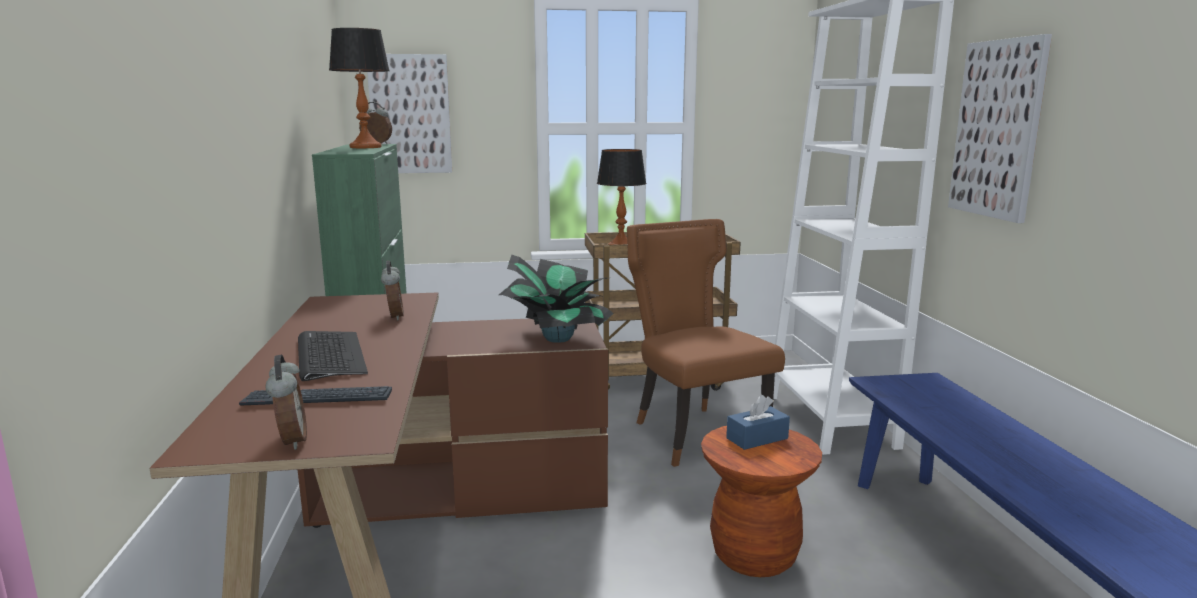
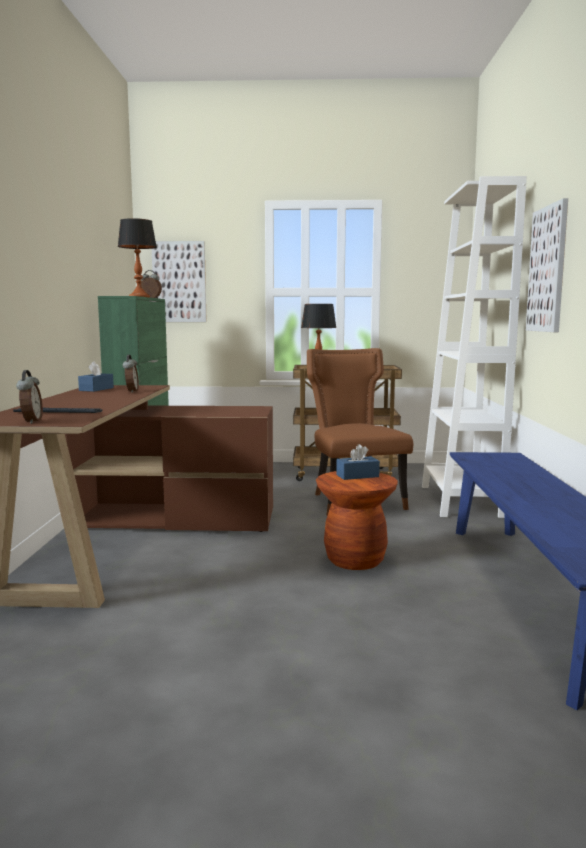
camera: 10 degrees right, 5 degrees down
(329, 356) = (78, 401): keyboard -> none
(332, 311) = (96, 389): none -> blue tissue box
(558, 338) = (239, 412): potted plant -> none

